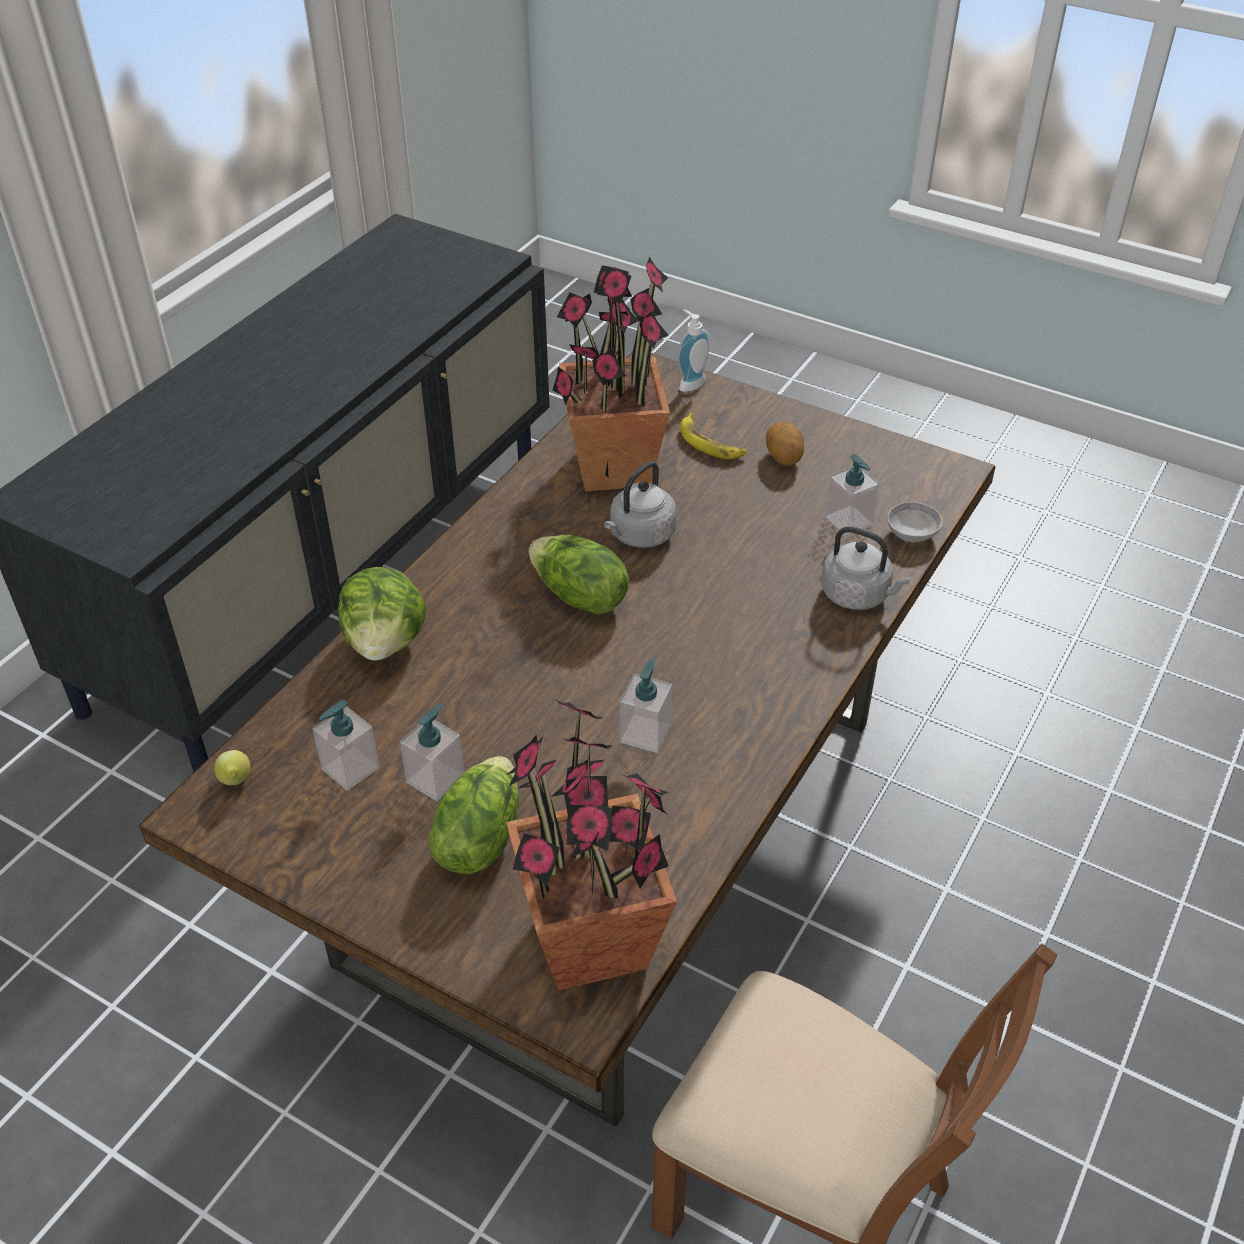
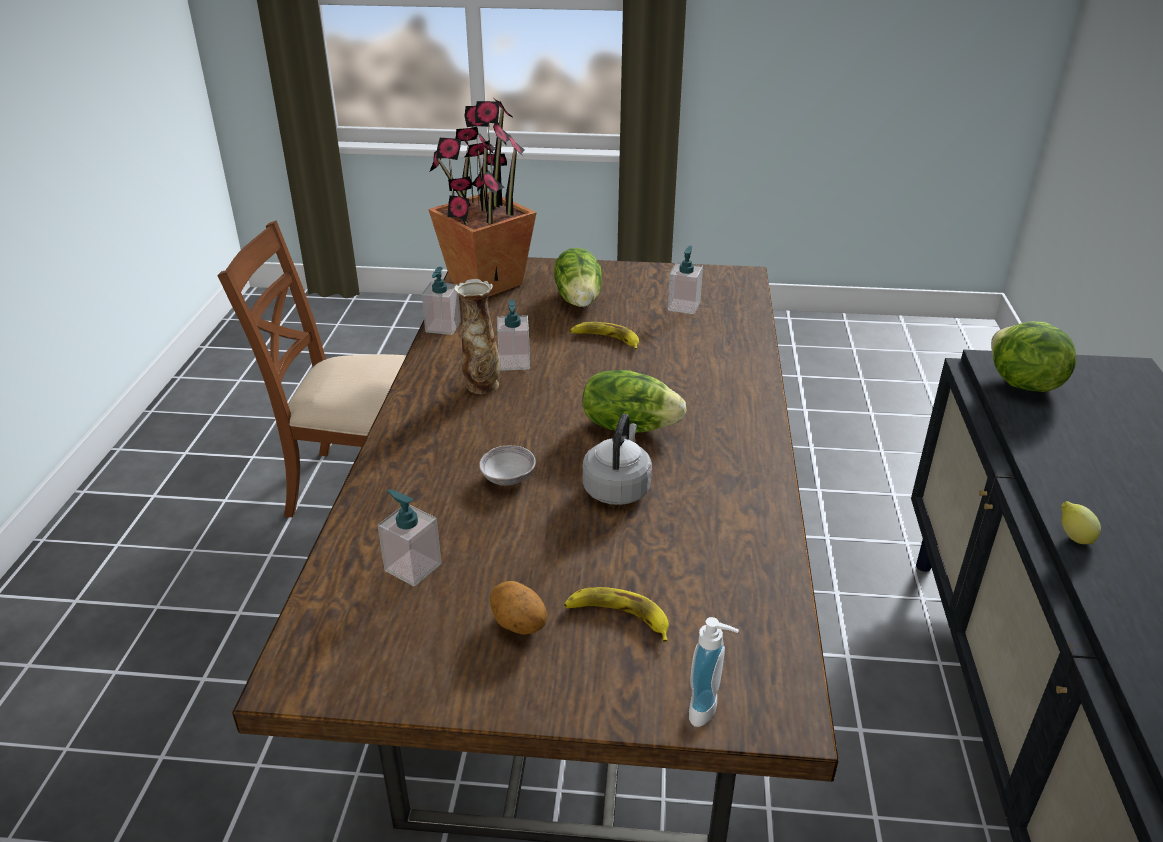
camera: 155 degrees right, 10 degrees down
(236, 782) = (739, 288): lemon -> lemon (1073, 537)
(386, 642) = (740, 363): lettuce -> lettuce (1022, 384)
(435, 779) = (629, 314): soap dispenser -> soap dispenser (443, 327)
(506, 736) = (606, 339): none -> banana
(612, 467) = (701, 549): potted plant -> none
(704, 706) = (481, 385): none -> vase
(858, 595) = (382, 493): grey kettle -> none
(912, 534) = (337, 572): grey bowl -> grey bowl (508, 478)

